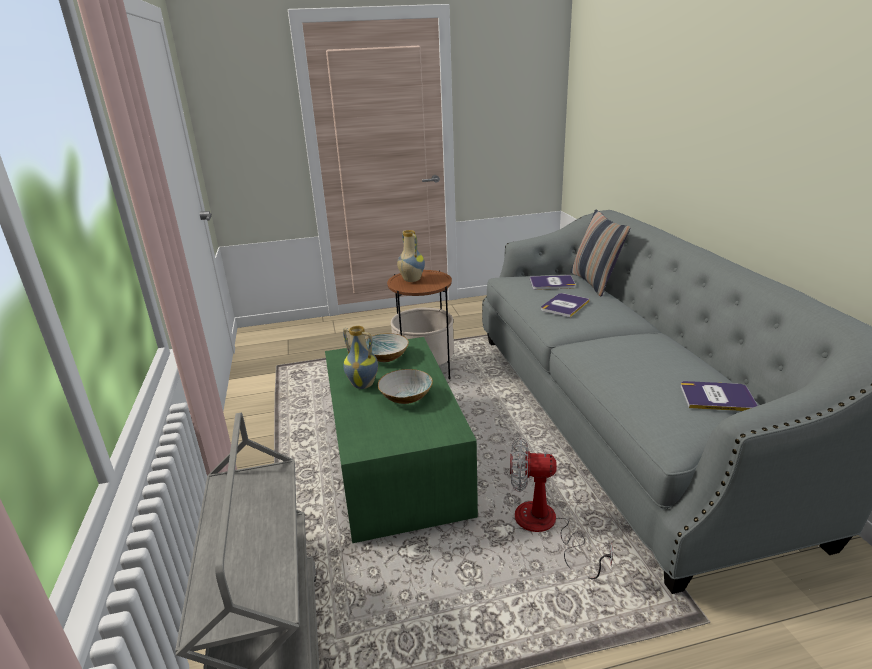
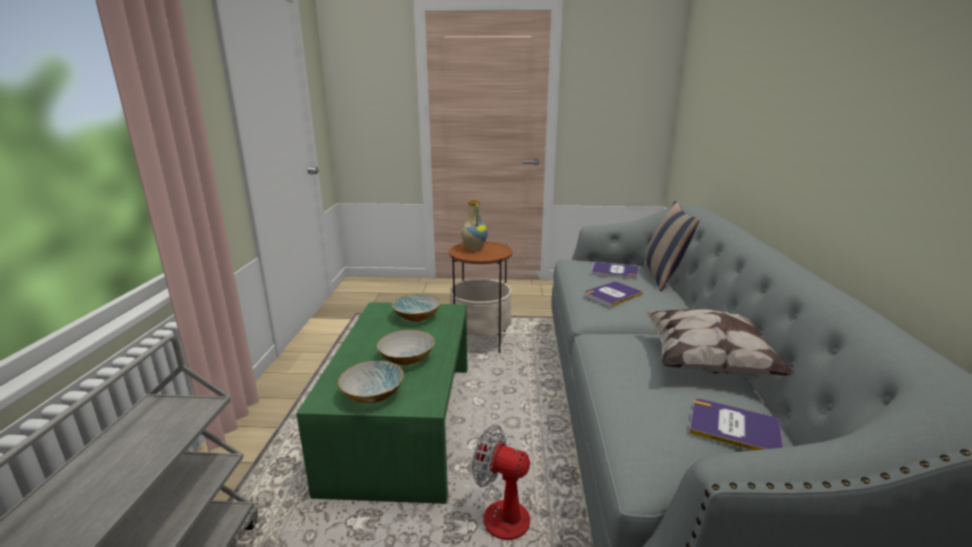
camera: 15 degrees right, 5 degrees down
(363, 384) = (377, 339): vase -> none
(400, 434) = (373, 395): none -> bowl
(672, 352) = (708, 362): none -> pillow

